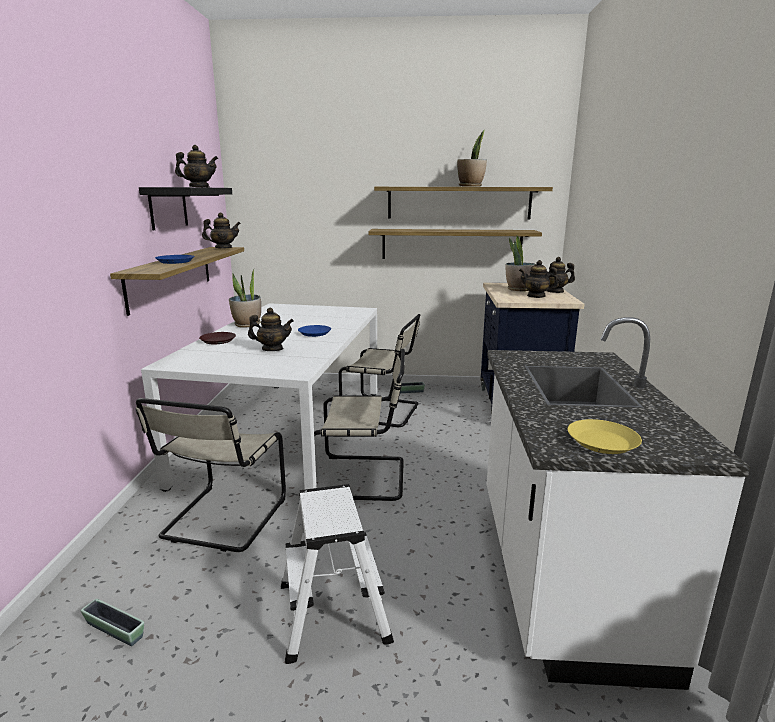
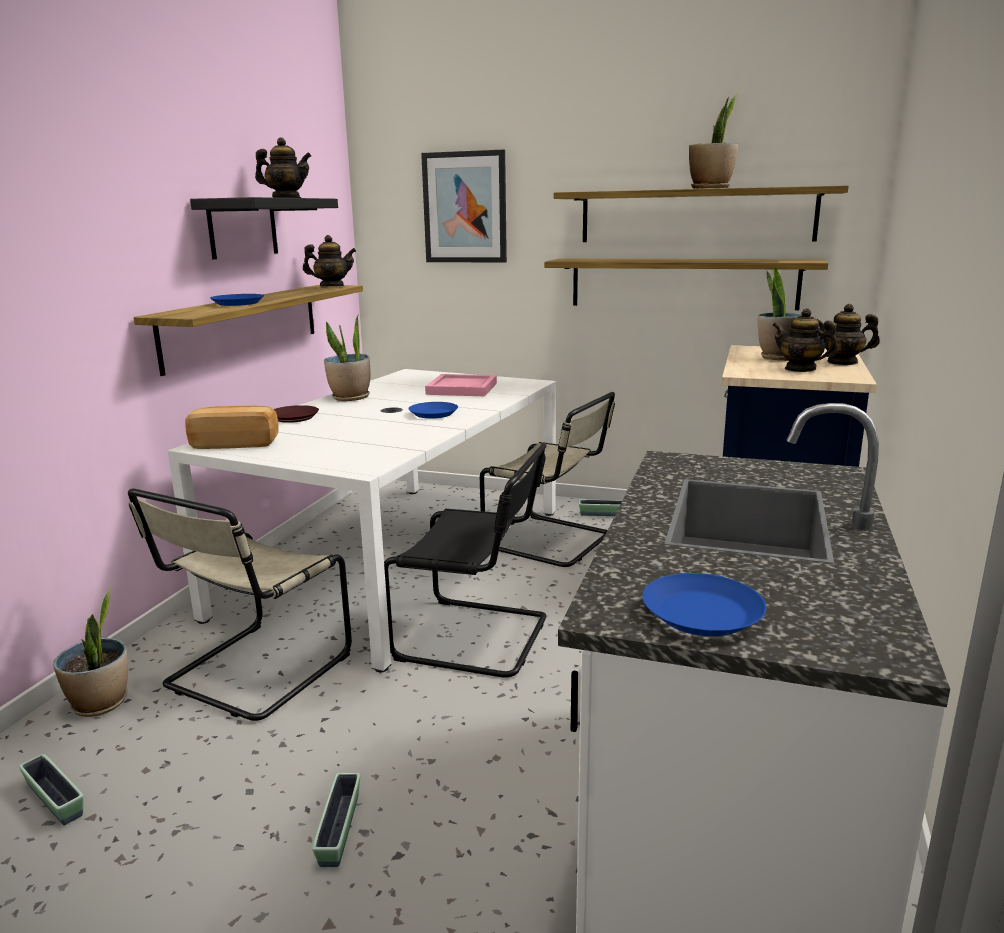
camera: 15 degrees right, 0 degrees up
(115, 557) = (101, 703): none -> potted plant
(190, 361) = (235, 443): none -> bread
(272, 349) = (356, 433): teapot -> none
(308, 194) = (465, 207): none -> picture
(320, 315) = (463, 388): none -> pink tray
(333, 612) = (339, 830): white step ladder -> planter
(365, 478) = (478, 638): beige chair -> black chair
(601, 442) = (700, 614): yellow plate -> blue plate

